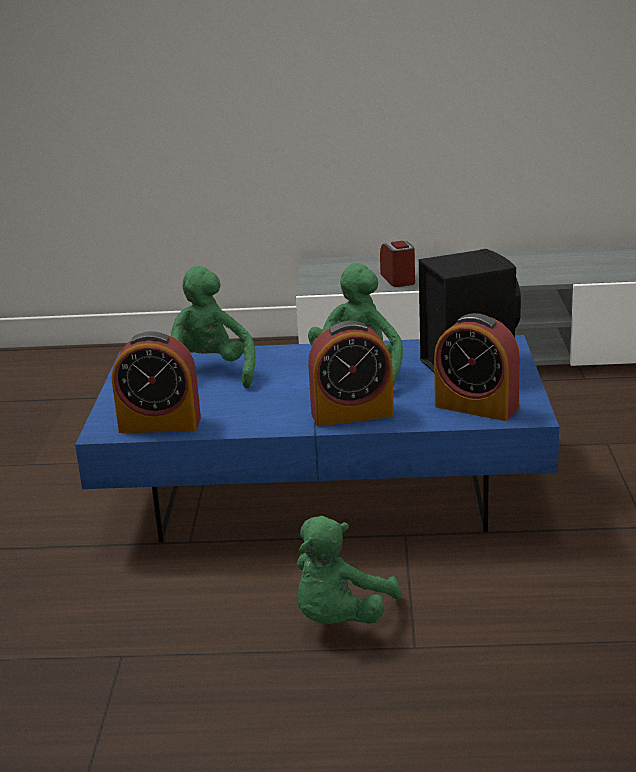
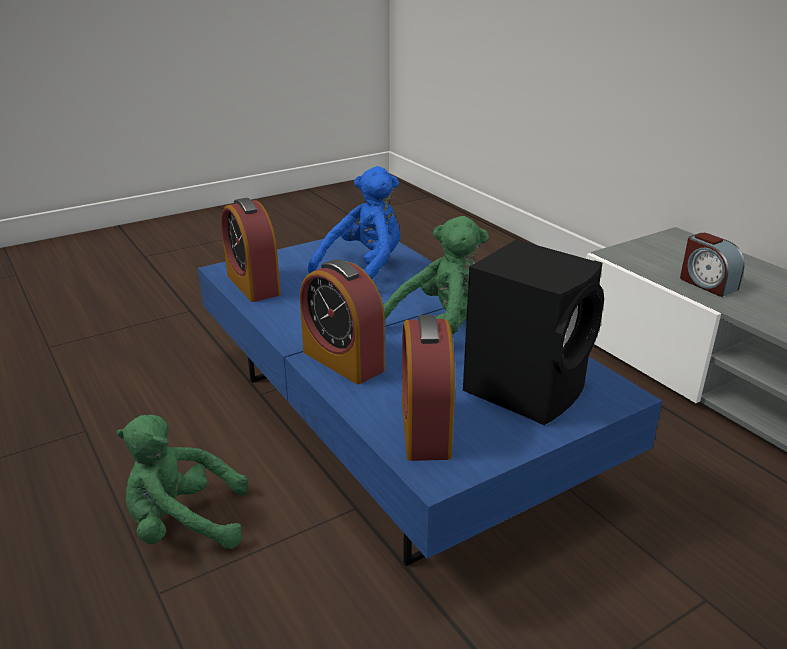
camera: 55 degrees right, 5 degrees up
(207, 374) = (364, 270): green plush toy -> blue plush toy
(398, 279) = (707, 284): alarm clock -> alarm clock turned 105 degrees clockwise

